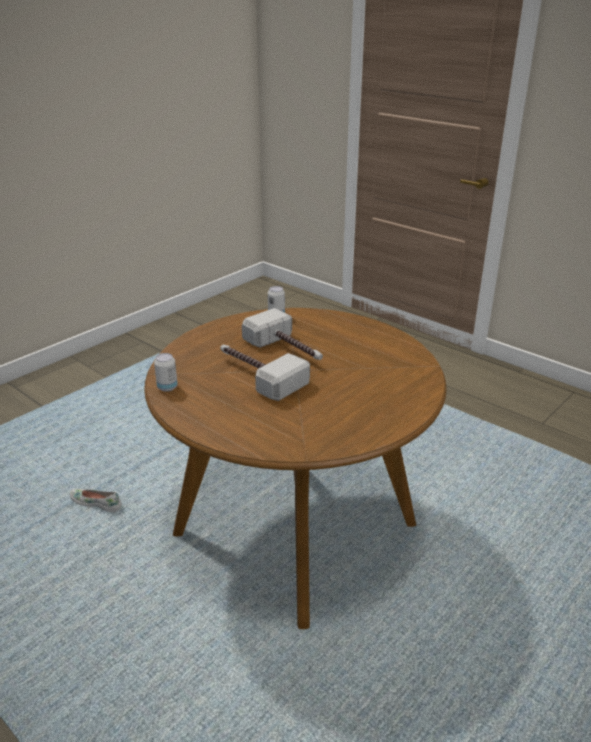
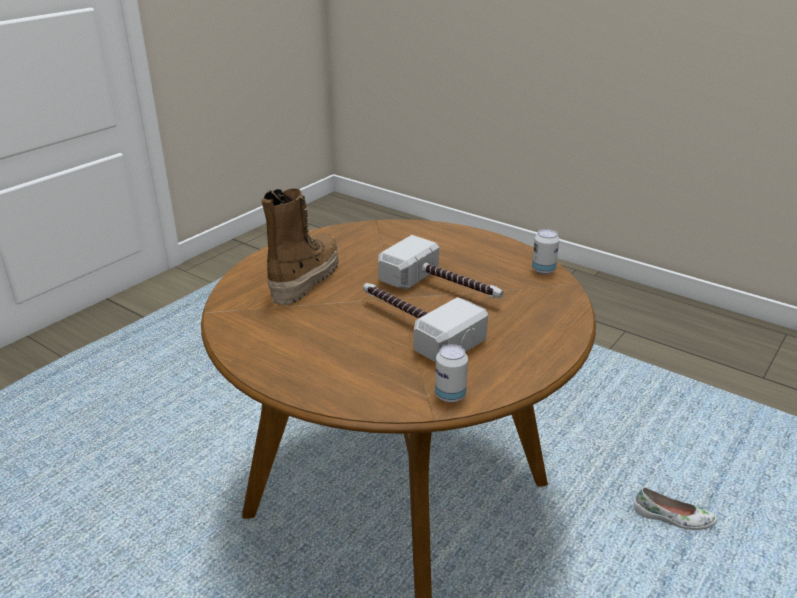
camera: 175 degrees right, 0 degrees up
(371, 388) = (304, 279): none -> boot

